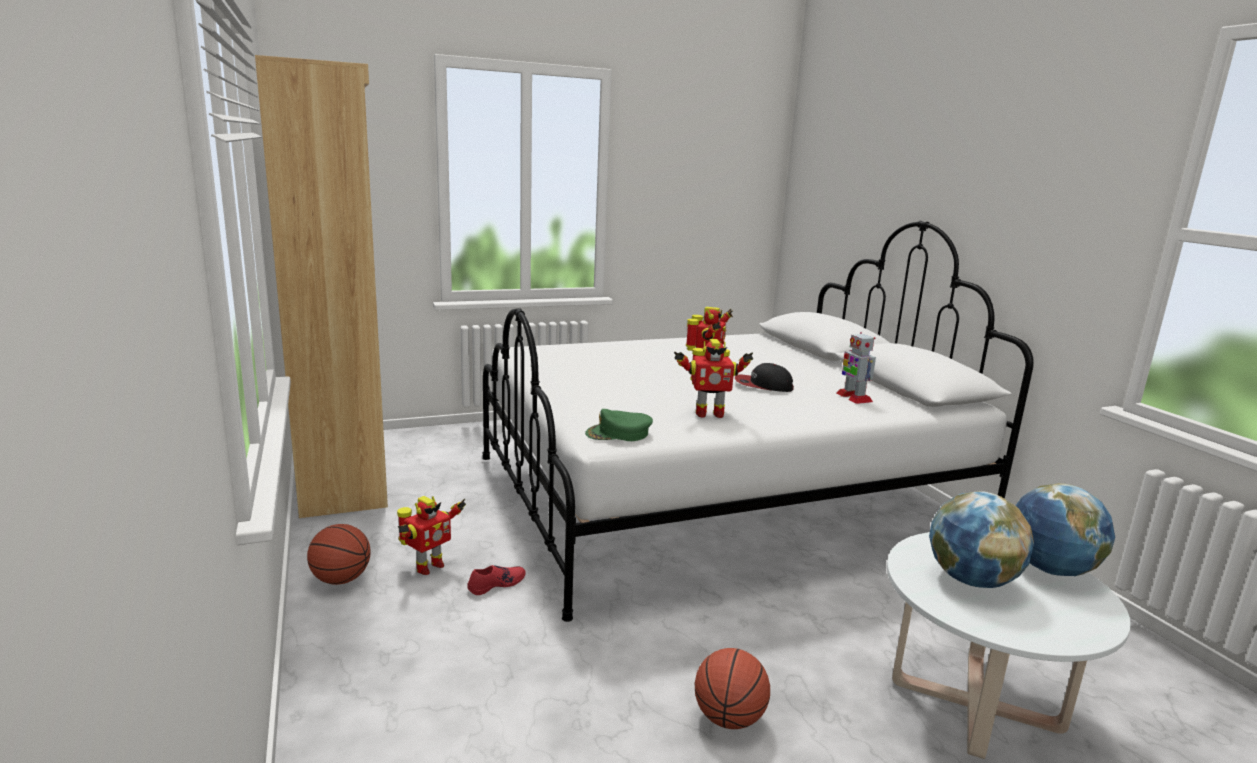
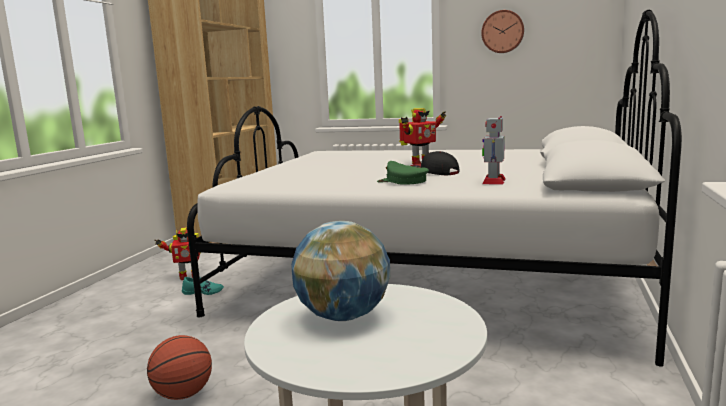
camera: 40 degrees right, 5 degrees down
(341, 579) = (144, 273): basketball -> none
(496, 584) = (203, 292): red shoe -> turquoise shoe
(618, 433) = (247, 184): green cap -> green cap (402, 181)
(676, 189) = (502, 31): none -> wall clock
(708, 413) = (338, 181): toy robot -> none
(1050, 569) = (444, 330): globe -> none

